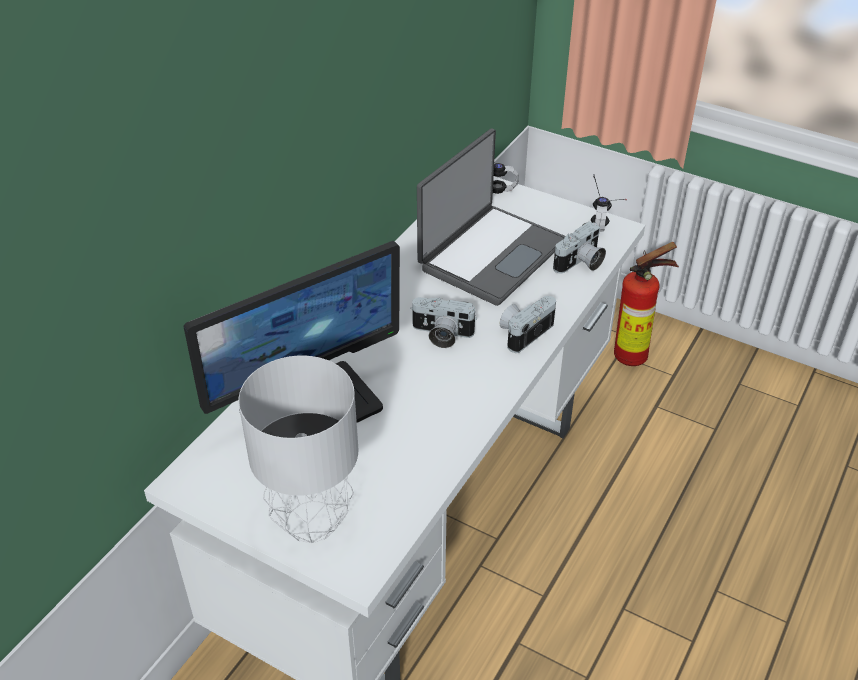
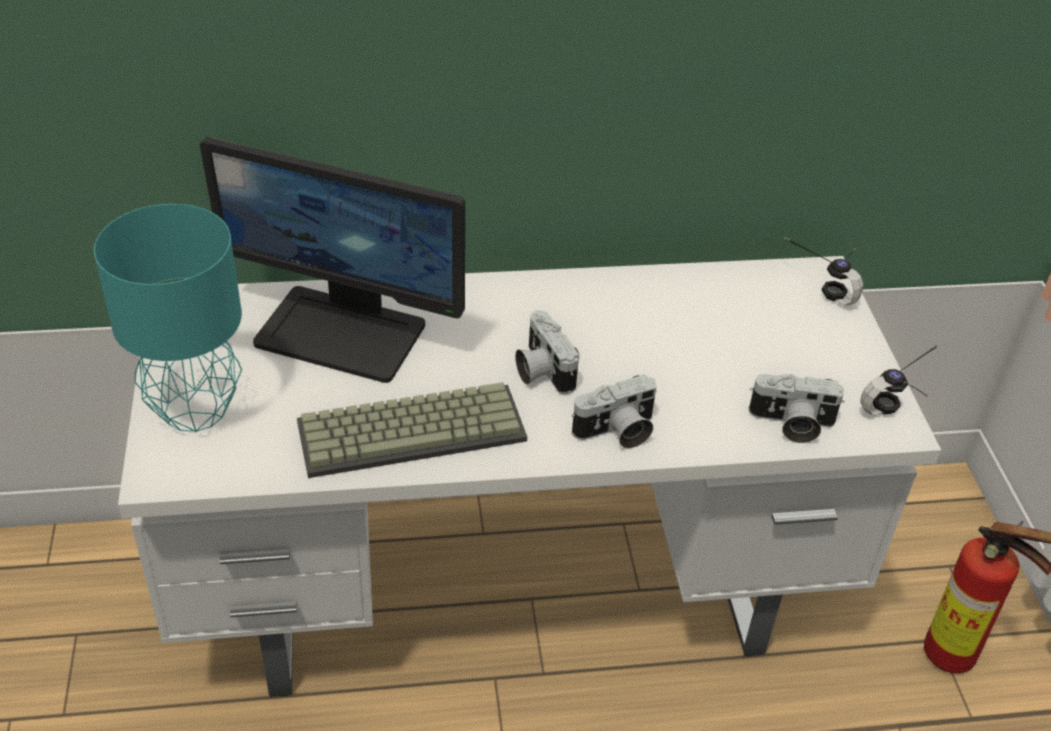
camera: 50 degrees right, 0 degrees up
(309, 522) = (193, 409): grey table lamp -> turquoise table lamp
(437, 418) = (413, 428): none -> keyboard
(490, 255) = (714, 344): laptop -> none
(524, 332) = (617, 432): camera -> camera turned 150 degrees clockwise

